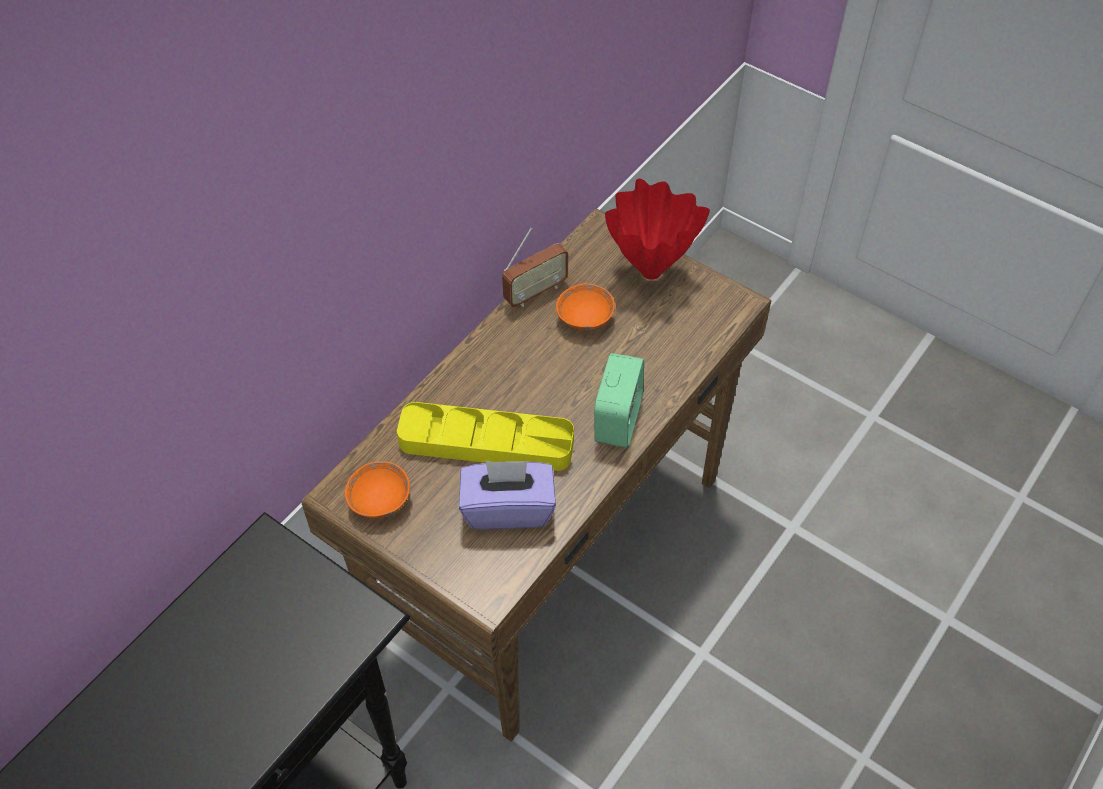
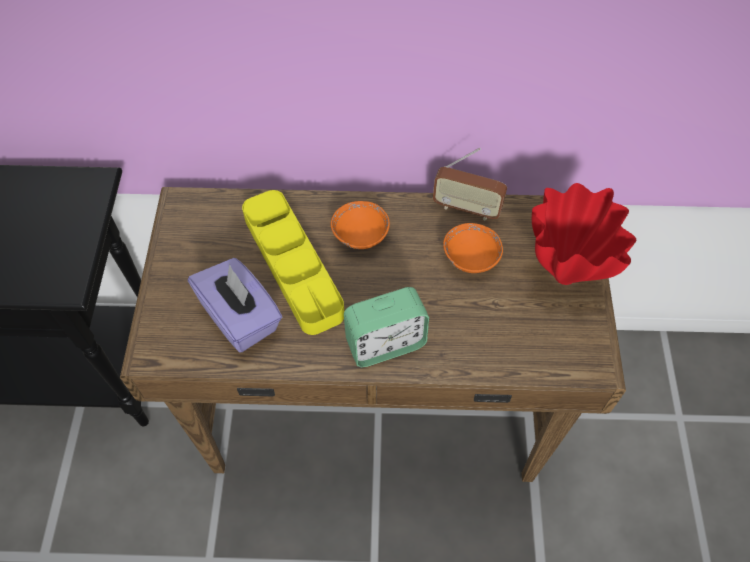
camera: 55 degrees right, 5 degrees up
(380, 500) = (191, 231): orange bowl -> orange bowl (360, 235)

